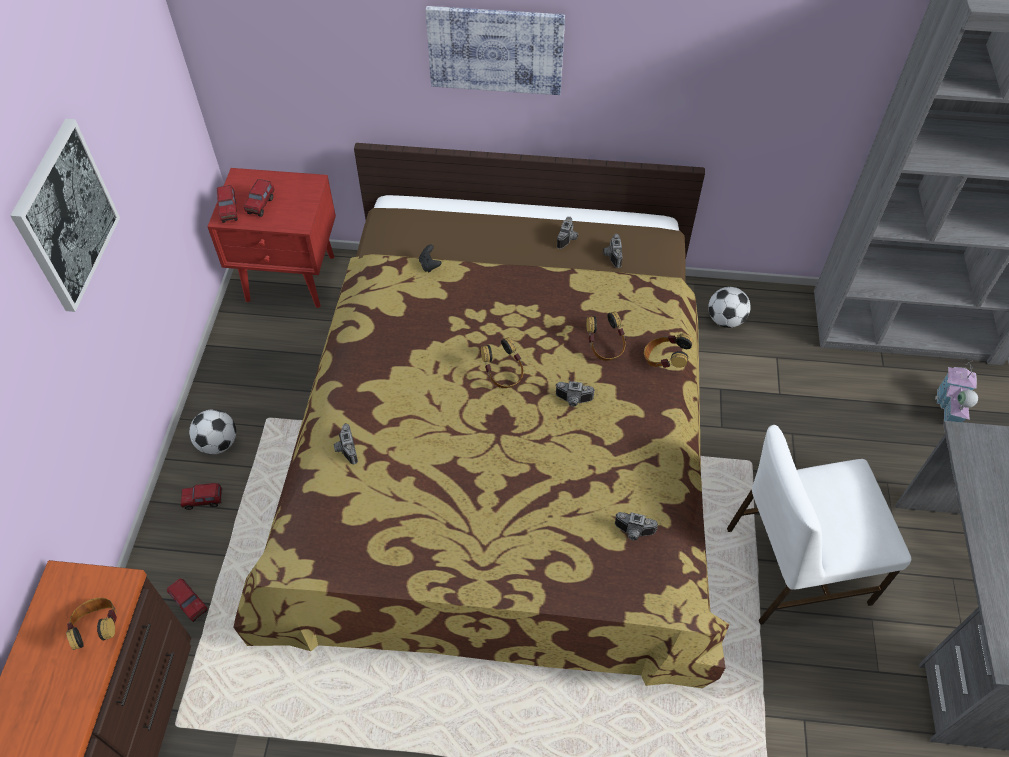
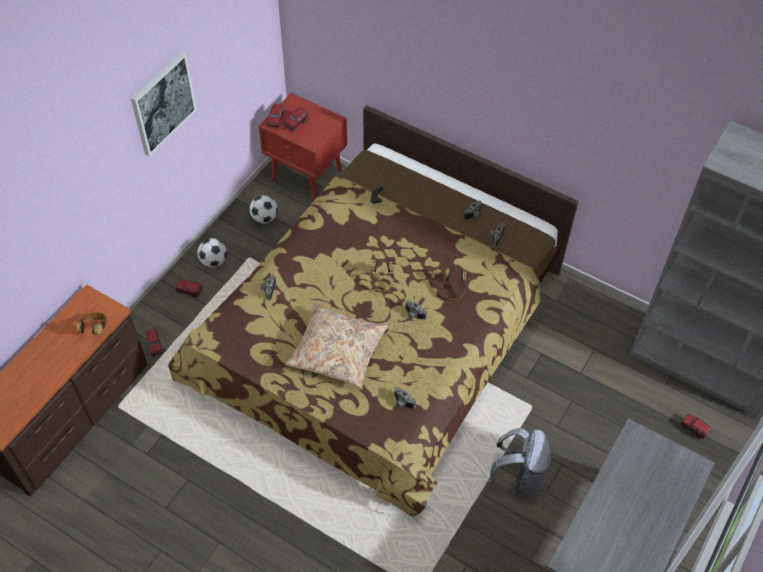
camera: 25 degrees right, 0 degrees up
(495, 49) = (457, 80): picture -> none
(498, 497) = (337, 351): none -> beige pillow
(664, 361) = (485, 314): headphones -> none
(725, 320) = (575, 310): football -> football (265, 218)
(794, 565) = (518, 479): white chair -> grey backpack
(949, 407) = (693, 429): toy house -> toy truck

